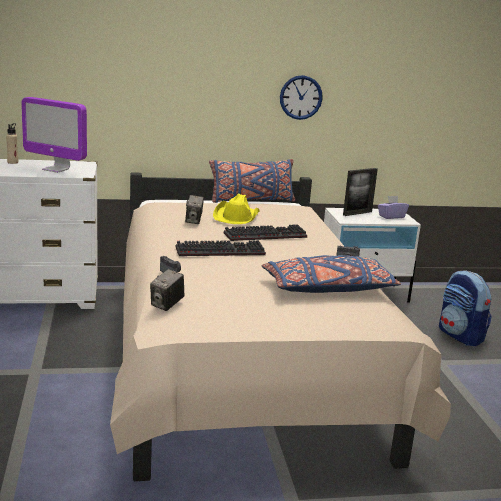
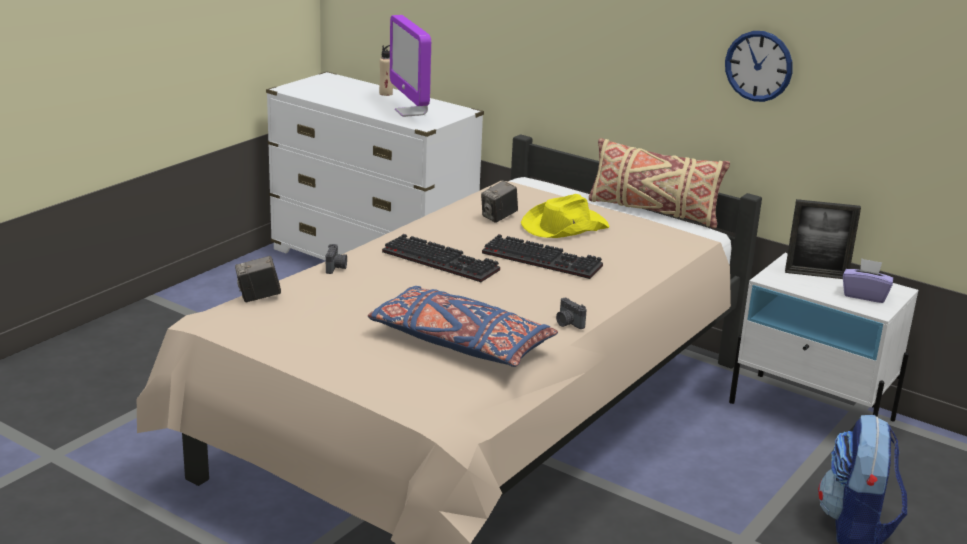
camera: 45 degrees right, 5 degrees up
(251, 200) = (653, 211): blue pillow -> beige pillow

